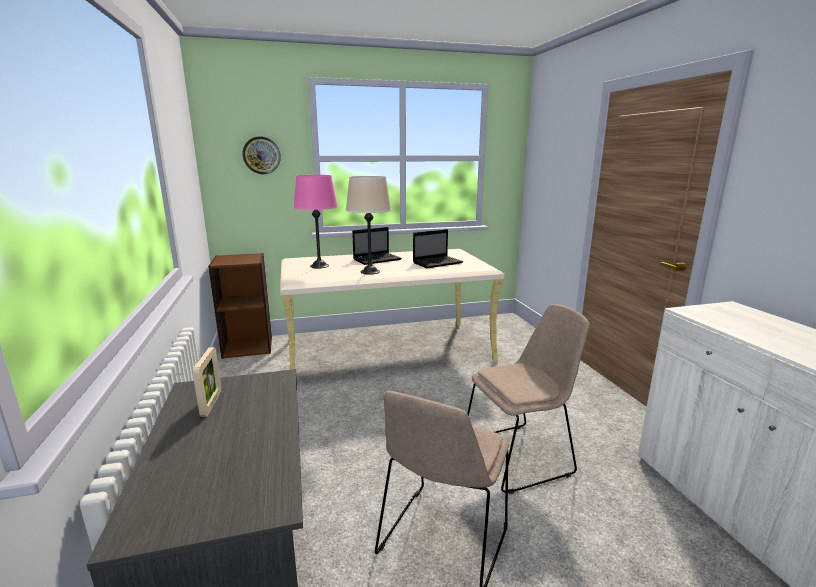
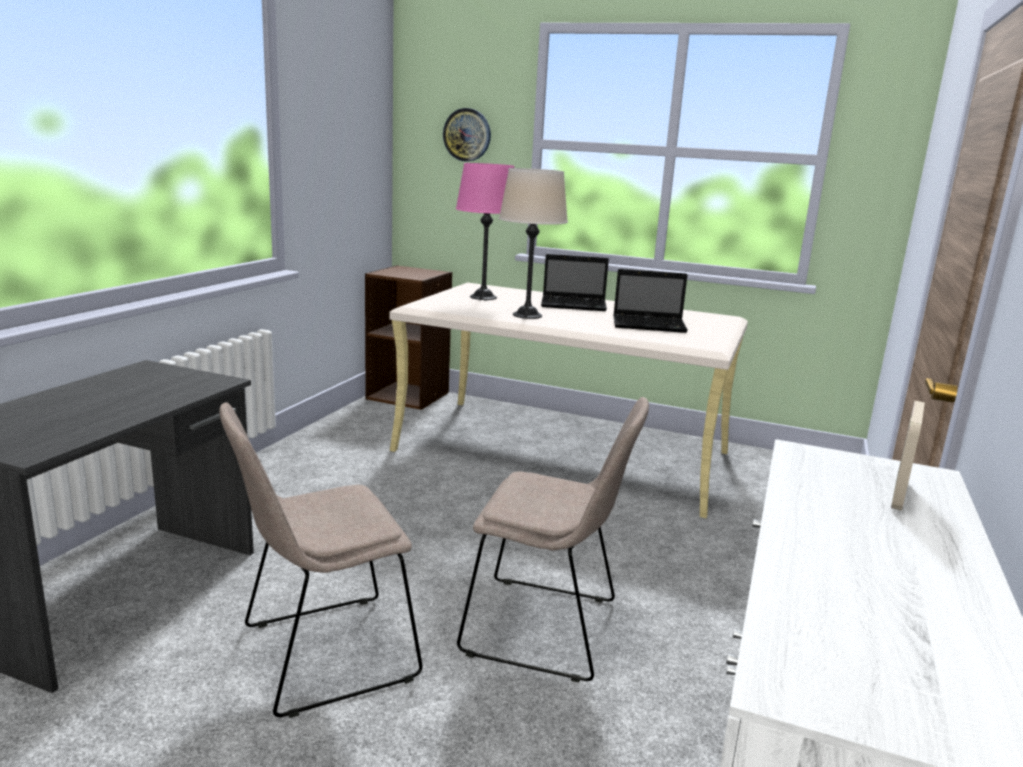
camera: 35 degrees right, 0 degrees up
(211, 404) = (135, 381): picture frame -> picture frame (898, 495)

